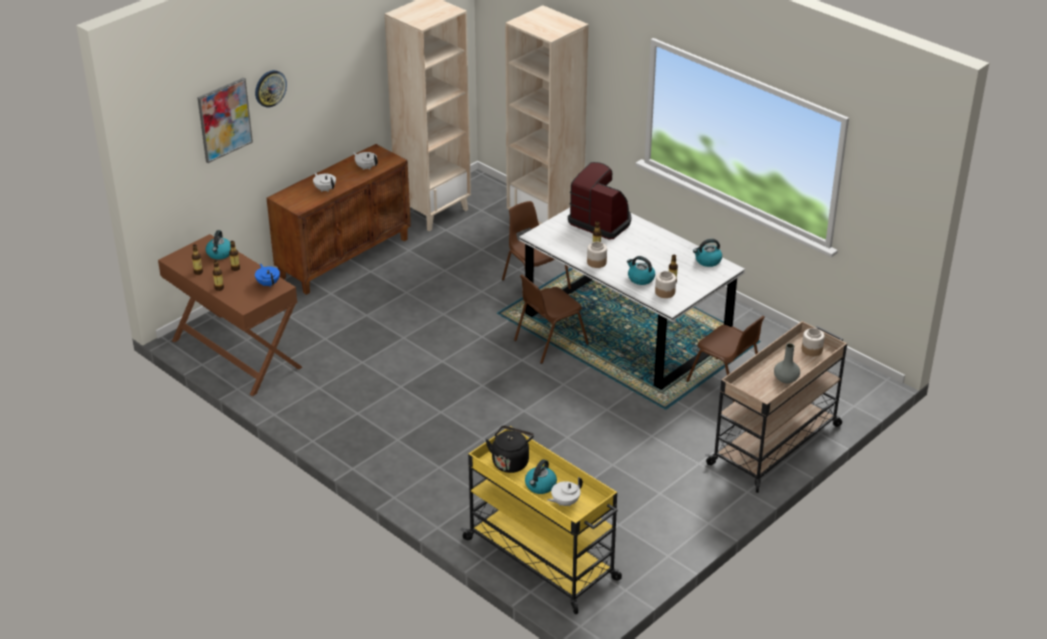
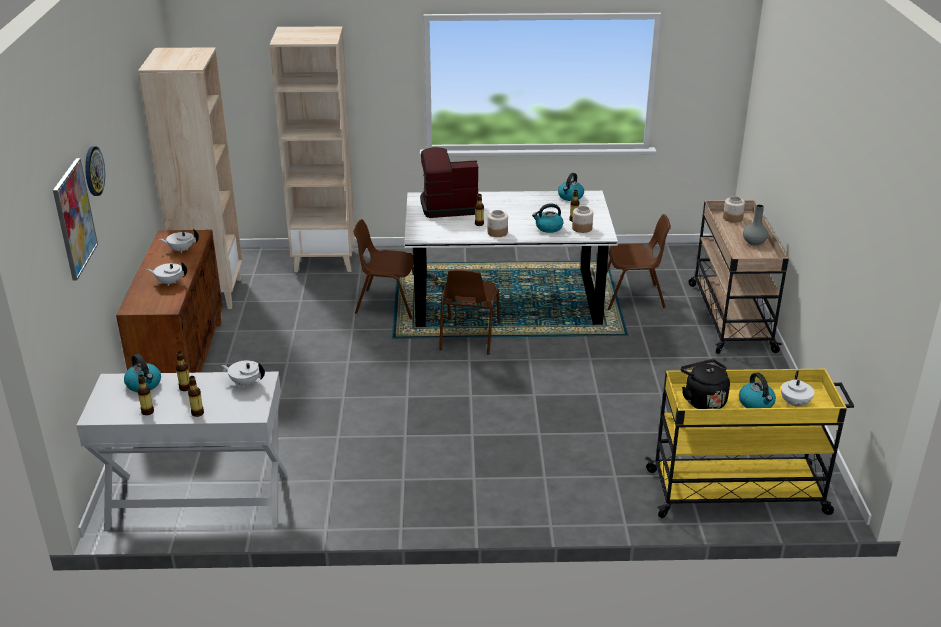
camera: 45 degrees left, 5 degrees down
(235, 354) = (198, 501): brown console table -> white console table
(268, 283) = (245, 383): blue teapot -> white teapot

